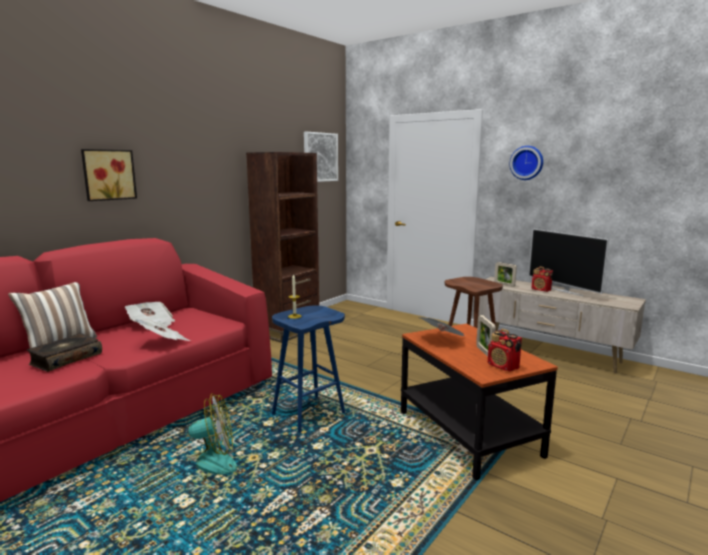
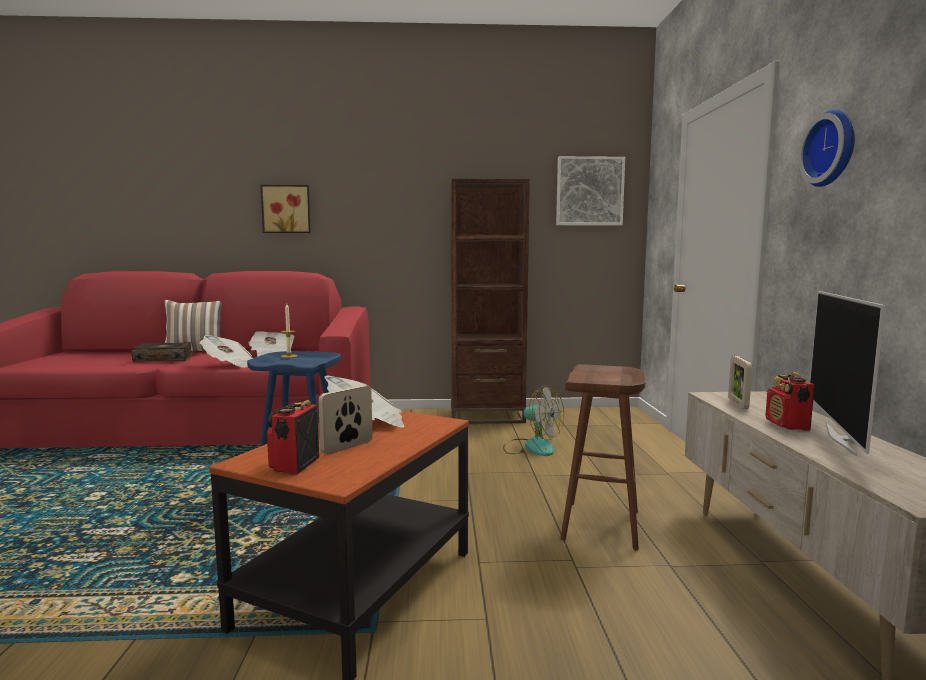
camera: 50 degrees right, 5 degrees down
(206, 466) = (159, 484): fan -> fan (532, 447)

